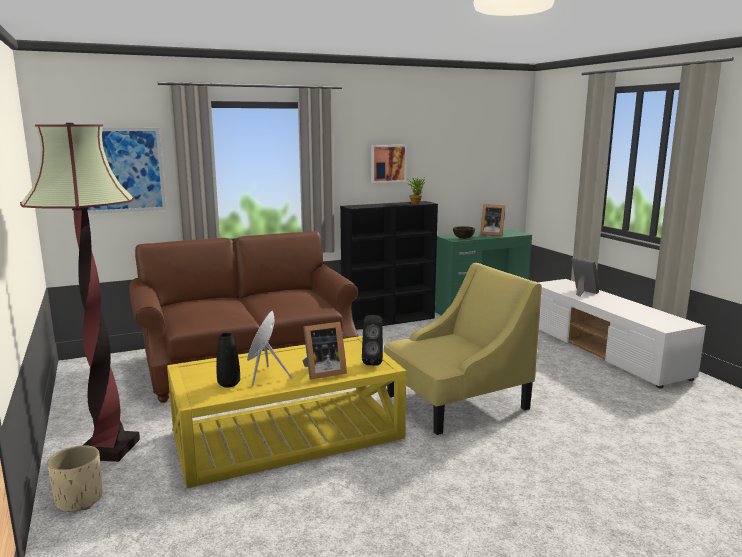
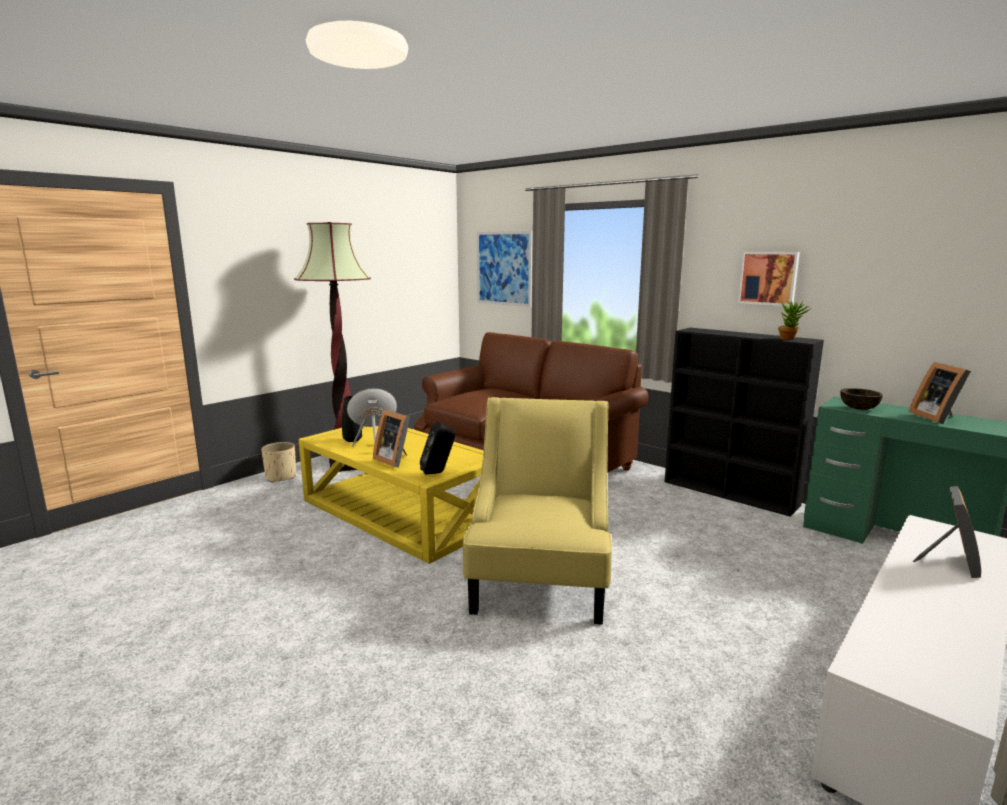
camera: 65 degrees right, 0 degrees up
(456, 402) = (540, 577): yellow armchair -> yellow armchair turned 120 degrees counterclockwise

